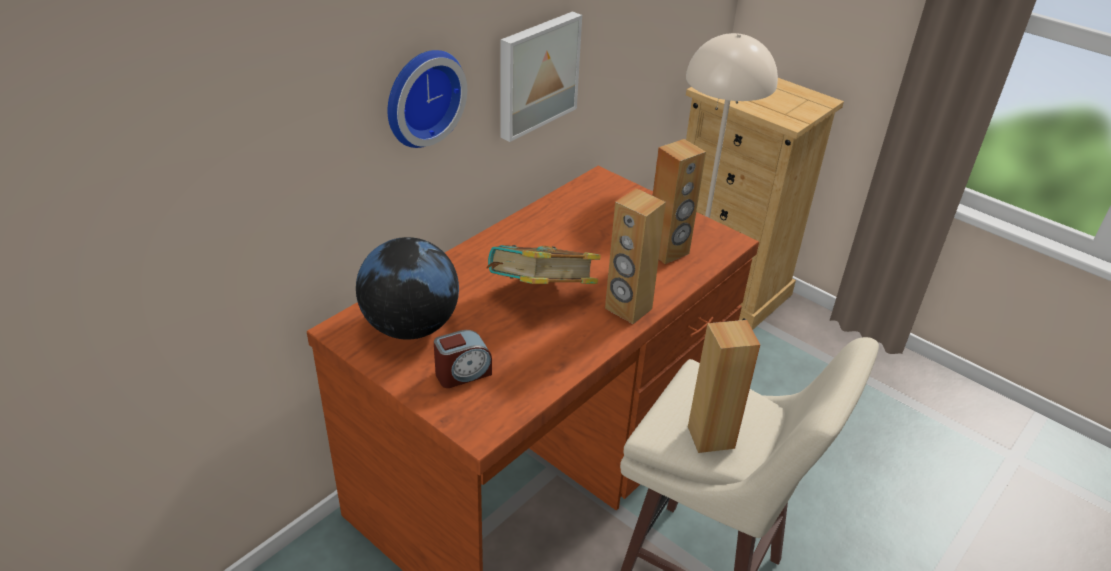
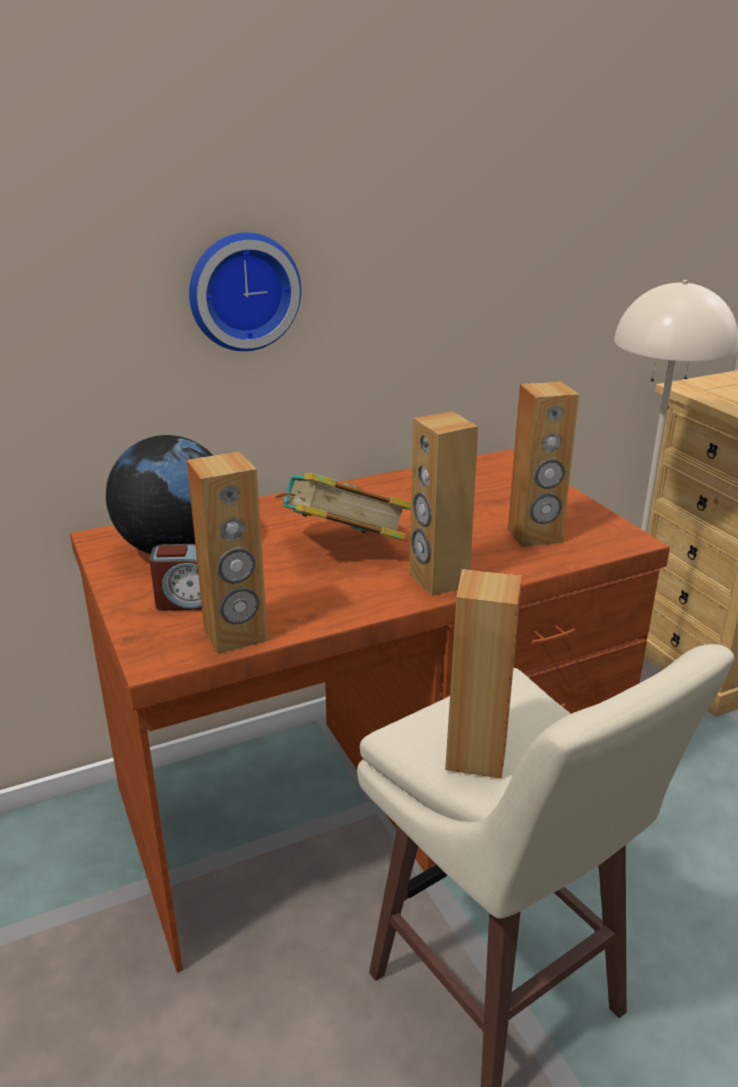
camera: 25 degrees right, 10 degrees down
(522, 395) = (235, 635): none -> brown speaker
(536, 74) = (416, 307): picture -> none

